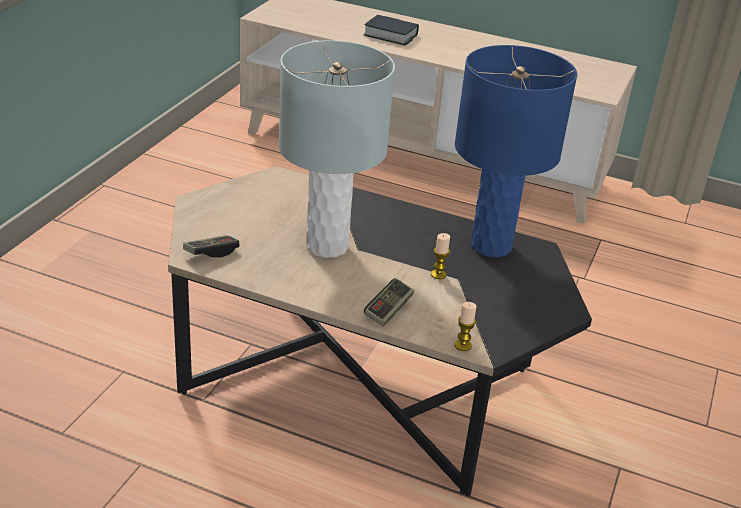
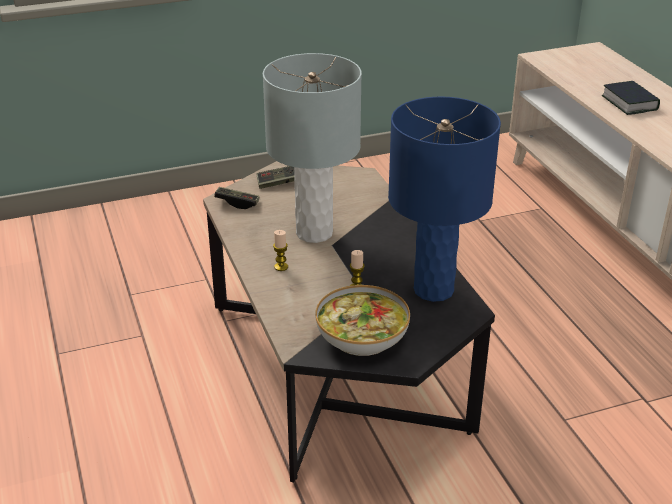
camera: 50 degrees right, 0 degrees up
(388, 310) = (281, 290): game controller -> game controller (278, 183)
(462, 345) = (288, 338): candle -> candle (281, 267)
(508, 310) = (363, 336): none -> bowl

